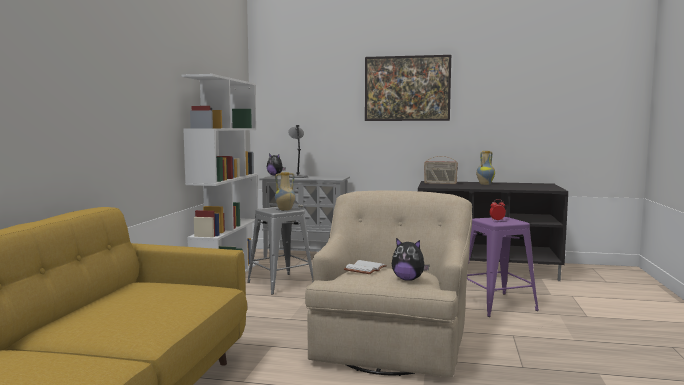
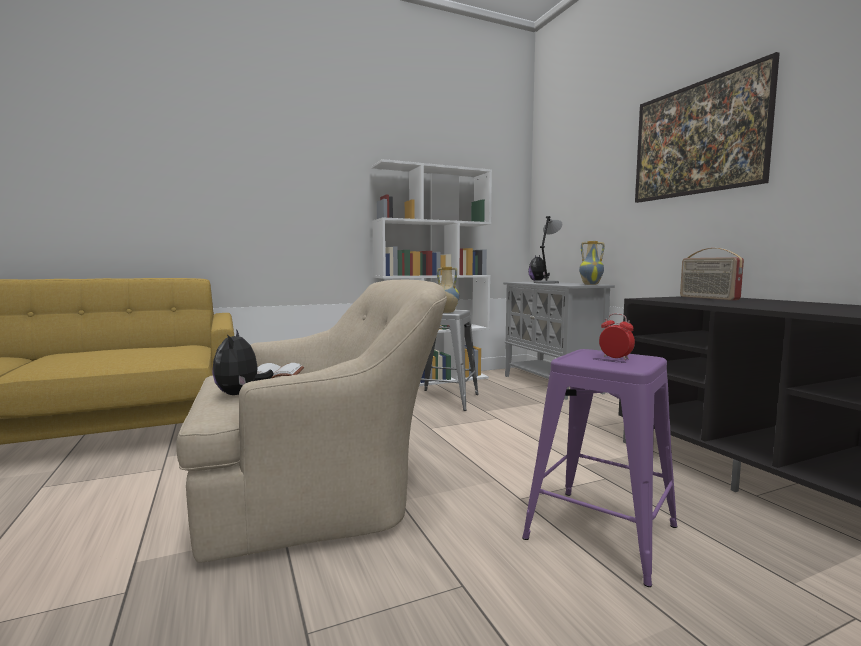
camera: 55 degrees right, 0 degrees up
(484, 184) = (797, 304): vase -> vase (591, 284)

